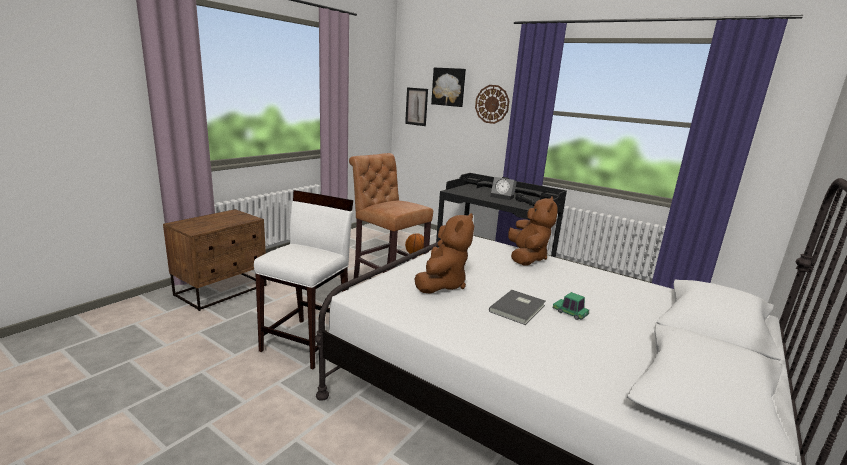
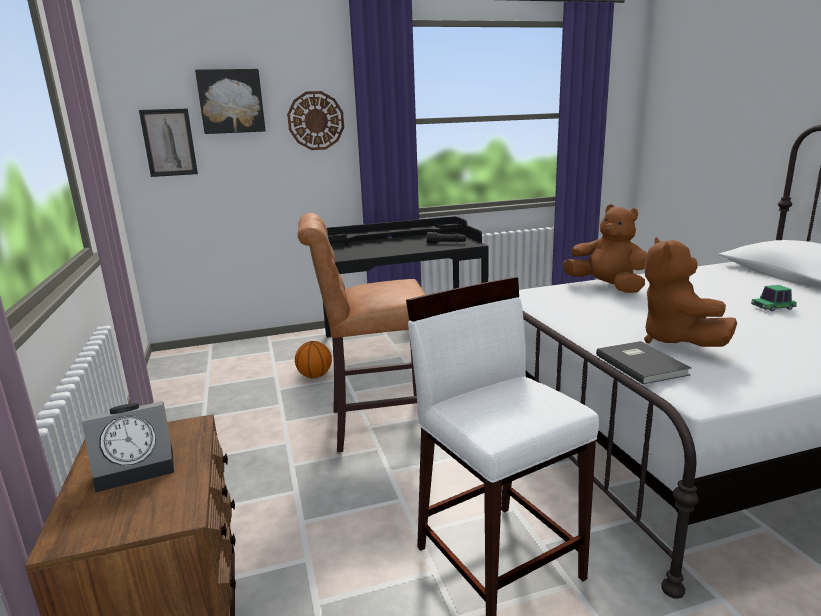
camera: 50 degrees left, 0 degrees up
(441, 284) = (676, 341): brown plush toy -> brown plush toy turned 150 degrees counterclockwise
(503, 197) = (404, 245): alarm clock -> alarm clock (139, 466)
(519, 308) = (760, 323): grey book -> grey book (642, 364)

